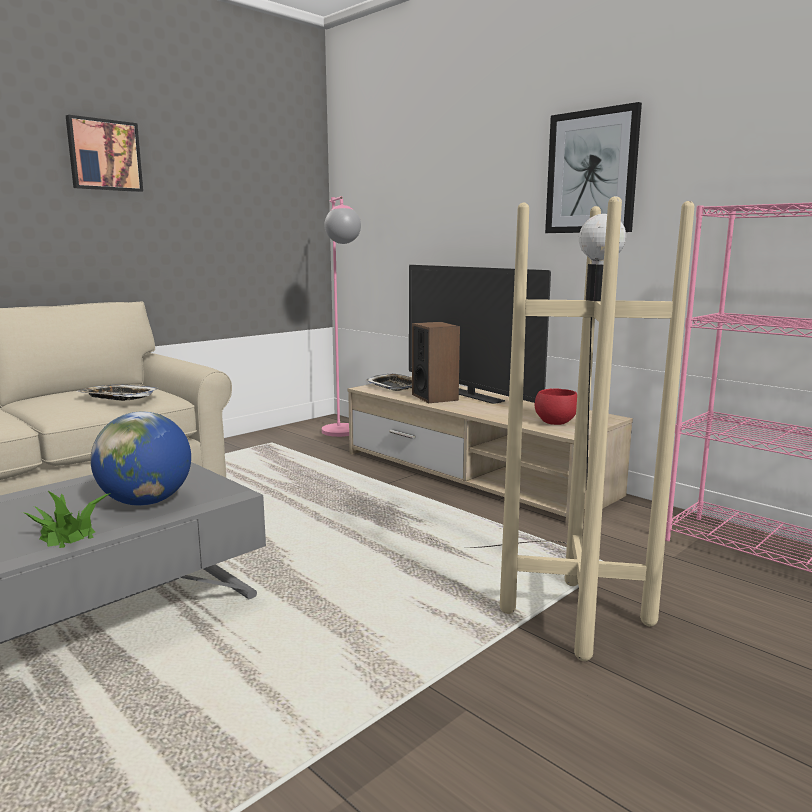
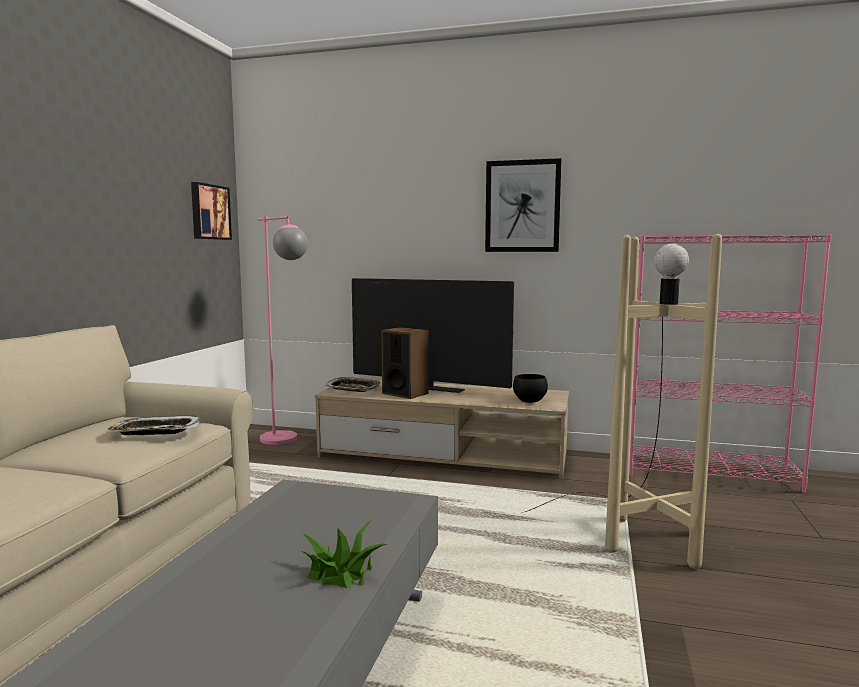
camera: 30 degrees left, 5 degrees down
(104, 155) = (57, 165): picture -> picture (209, 212)
(146, 502) = (351, 525): globe -> none
(554, 422) = (529, 401): red bowl -> black bowl

